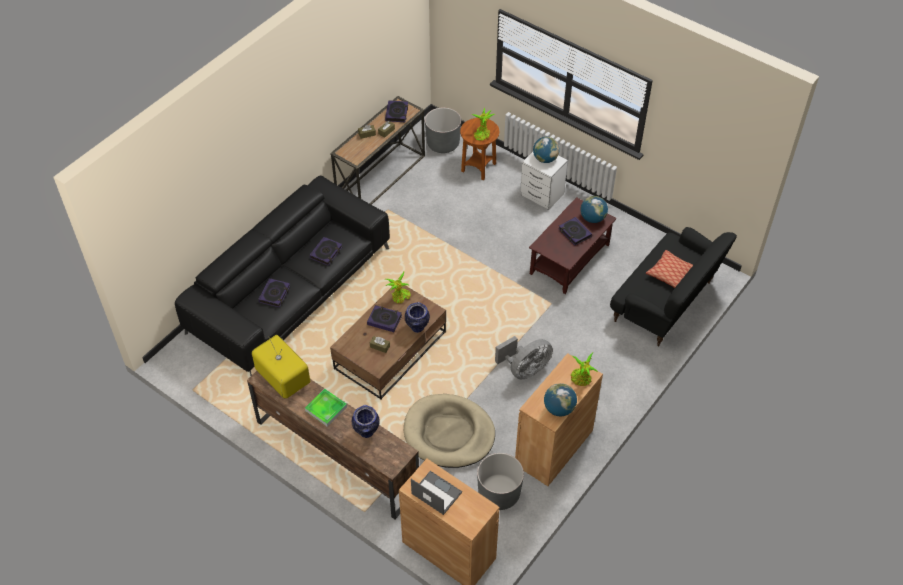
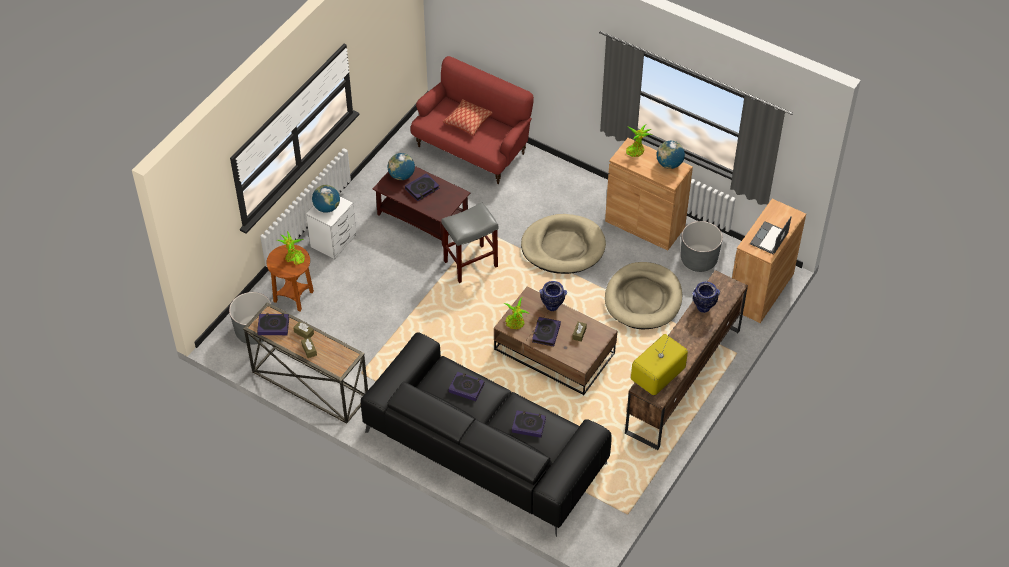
camera: 95 degrees left, 0 degrees up
(326, 409) = (684, 340): tray -> none
(508, 293) = (471, 263): none -> grey stool
(525, 369) = (563, 247): grey fan -> beige dog bed
(665, 303) = (472, 148): black sofa -> red sofa

